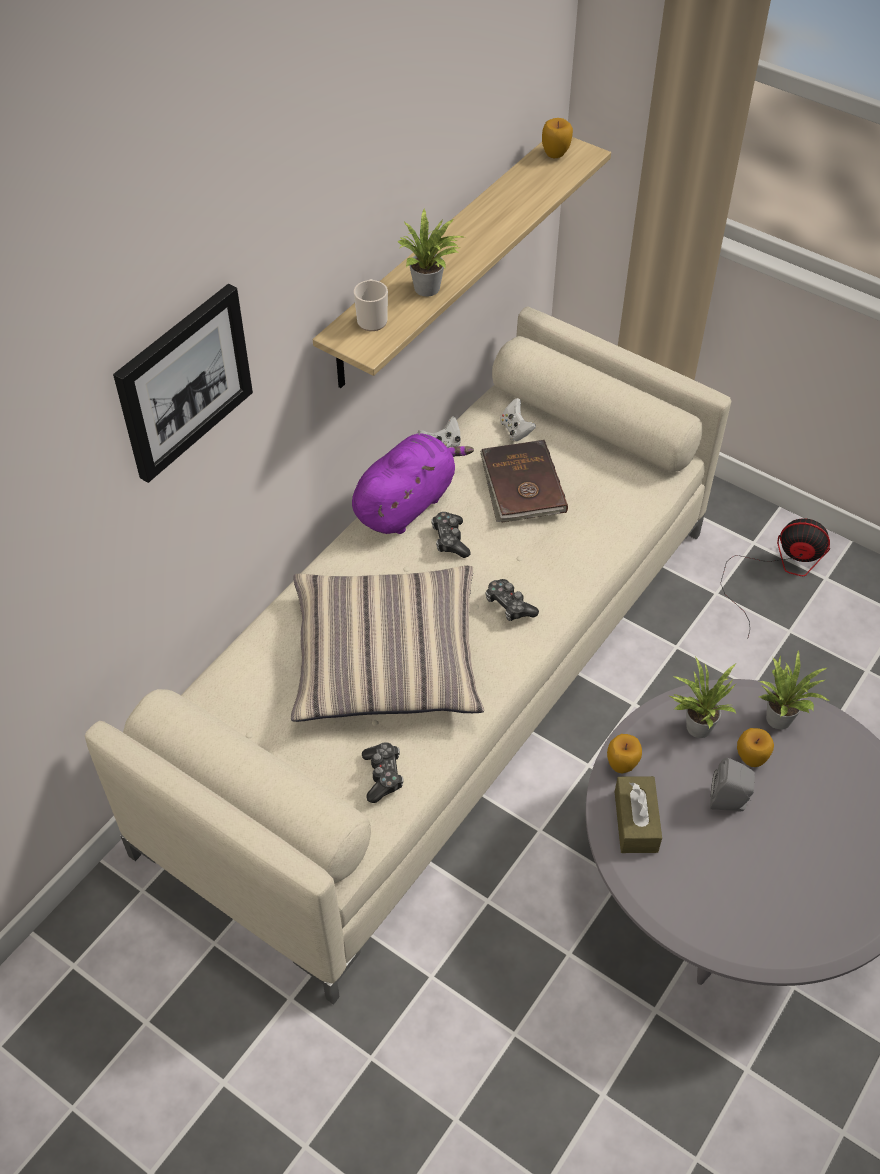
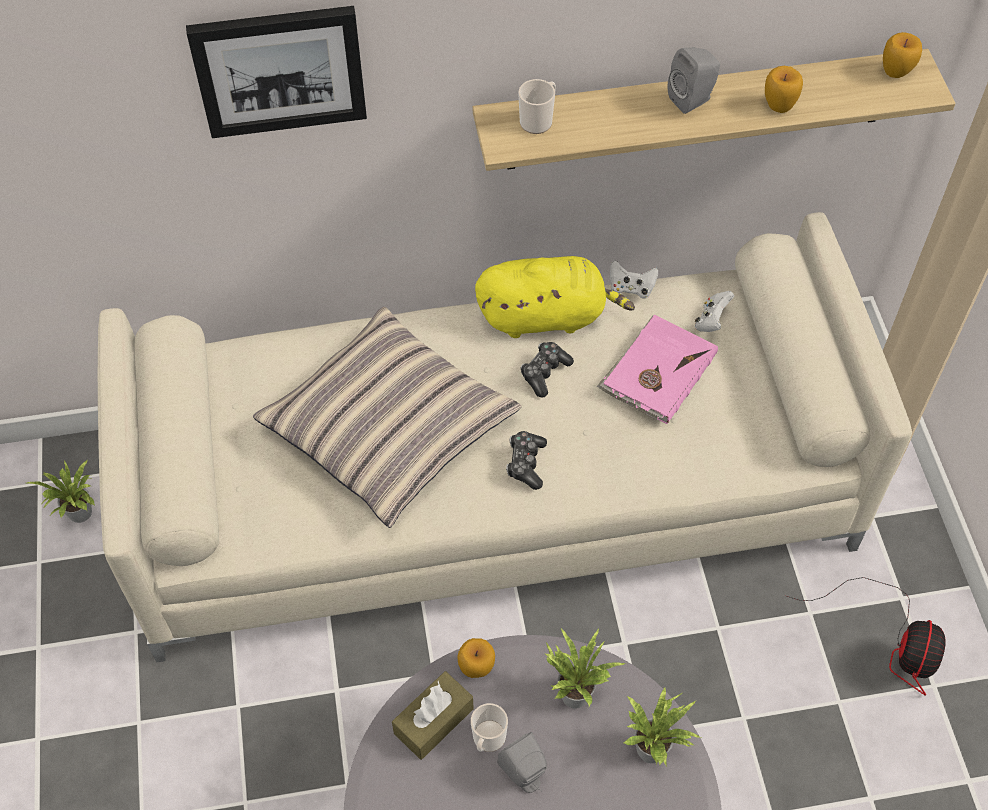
camera: 45 degrees right, 5 degrees up
(383, 775) = (282, 515): game controller -> none
(407, 503) = (547, 316): purple plush toy -> yellow plush toy
(430, 289) = (618, 126): potted plant -> potted plant (80, 515)
(456, 244) = (693, 100): none -> grey speaker
(521, 485) = (657, 372): brown book -> pink book
(682, 802) = (487, 740): none -> mug
(750, 759) = (585, 759): apple -> apple (778, 106)
(776, 571) = (892, 640): fan -> fan turned 45 degrees clockwise

